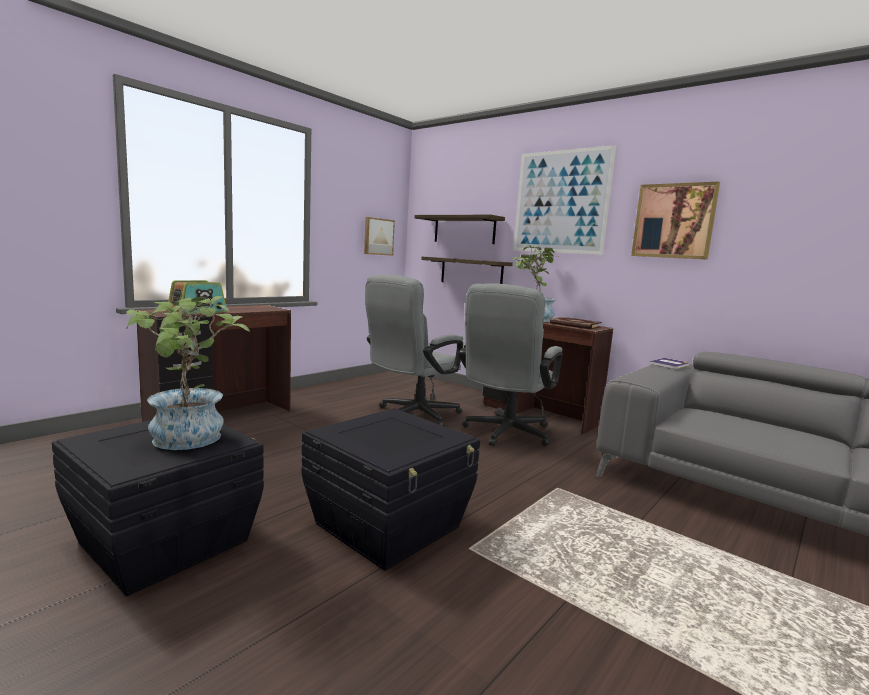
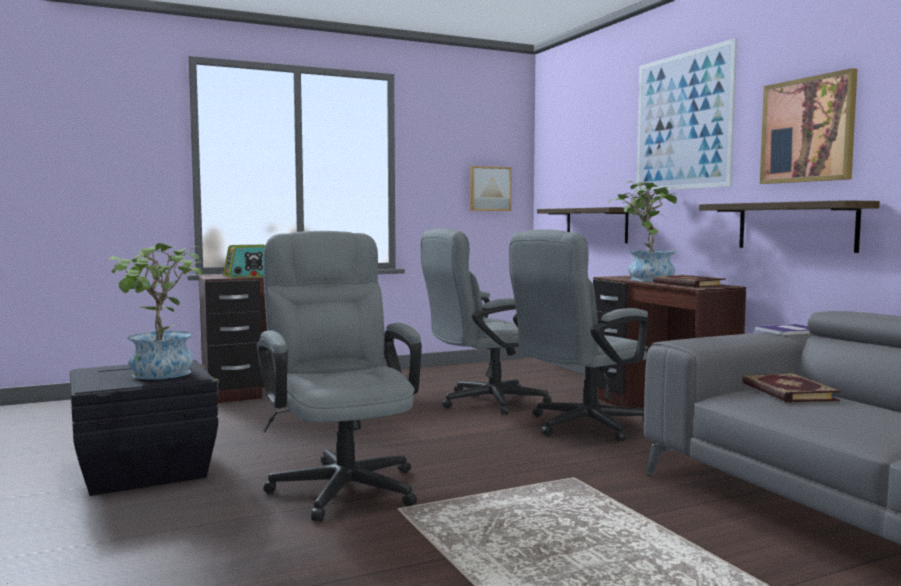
camera: 25 degrees right, 5 degrees down
(389, 525) = (341, 483): black storage box -> grey office chair
(464, 230) = (587, 171): shelf -> shelf (795, 226)
(711, 415) = (787, 392): none -> book

